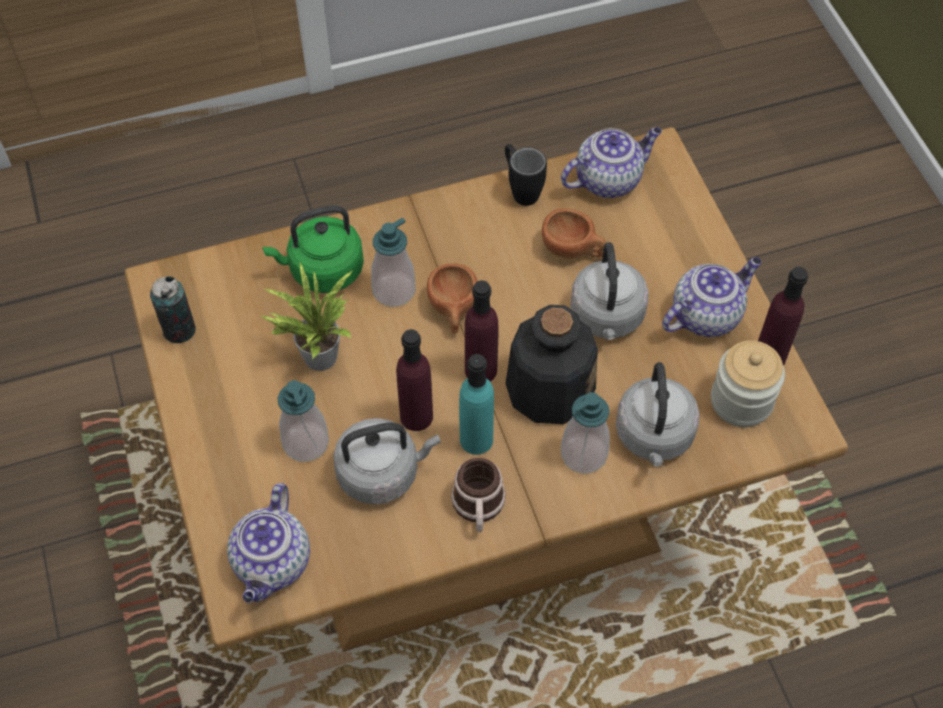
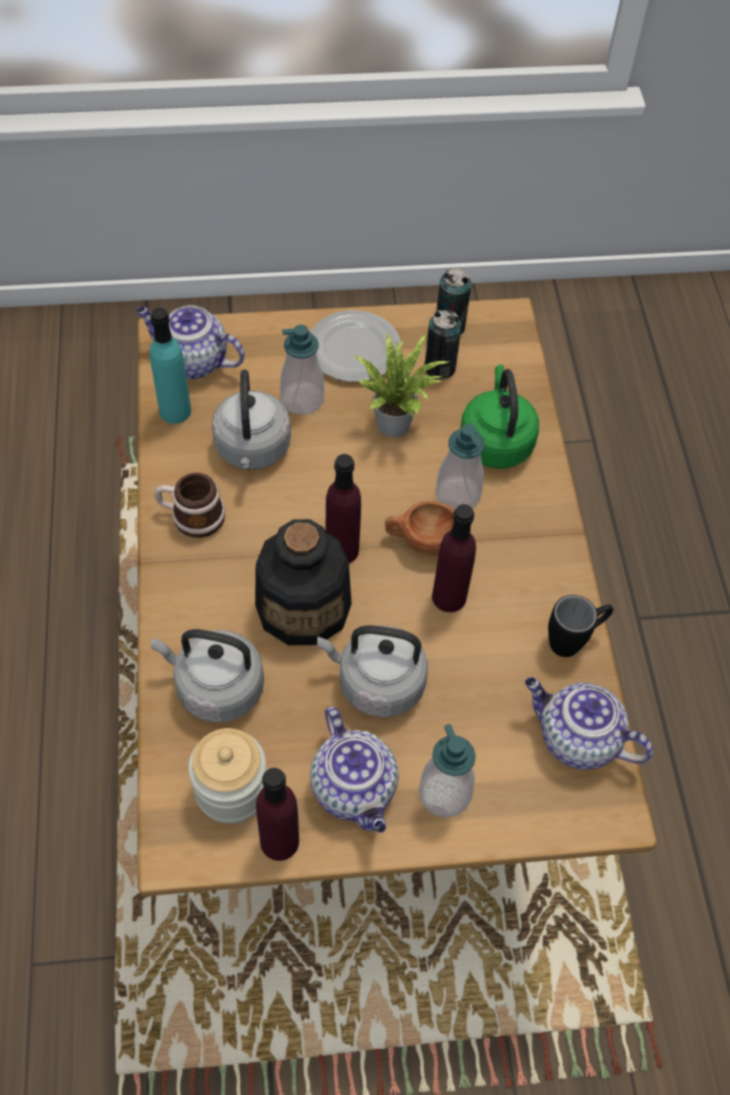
camera: 100 degrees right, 0 degrees up
(226, 409) = (354, 349): none -> plate
(238, 329) = (440, 368): none -> can
(416, 416) = (304, 486): purple bottle -> purple bottle (449, 597)
(476, 439) = (263, 529): turquoise bottle -> turquoise bottle (175, 411)
(573, 250) = (476, 673): brown cup -> none
(583, 454) = (217, 617): soap dispenser -> soap dispenser (444, 793)
(608, 179) = (576, 739): teapot -> teapot turned 135 degrees clockwise

